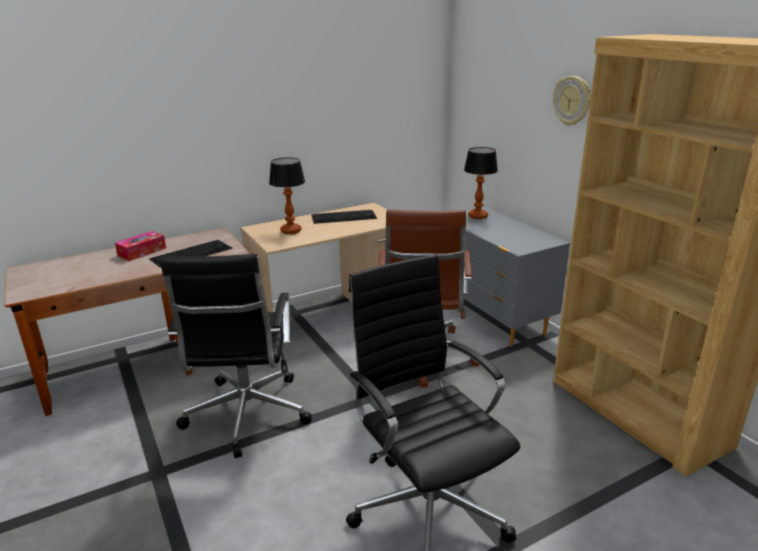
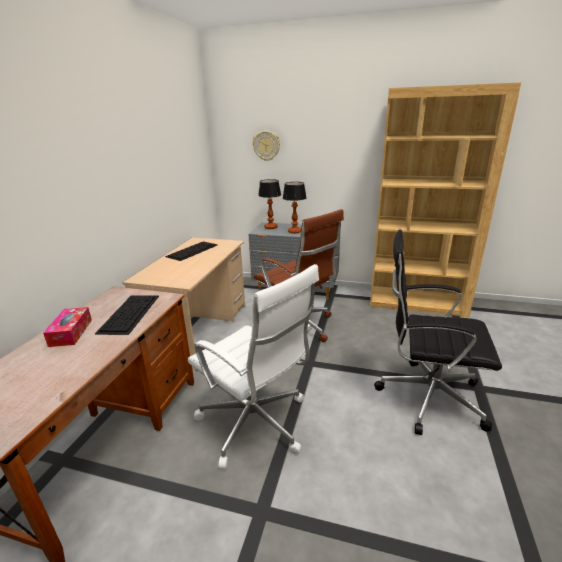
camera: 45 degrees left, 0 degrees up
(246, 416) = (256, 424): black office chair -> white office chair
(291, 231) = (174, 270): table lamp -> table lamp (294, 231)
(572, 101) = (330, 138): wall clock -> wall clock (266, 145)

